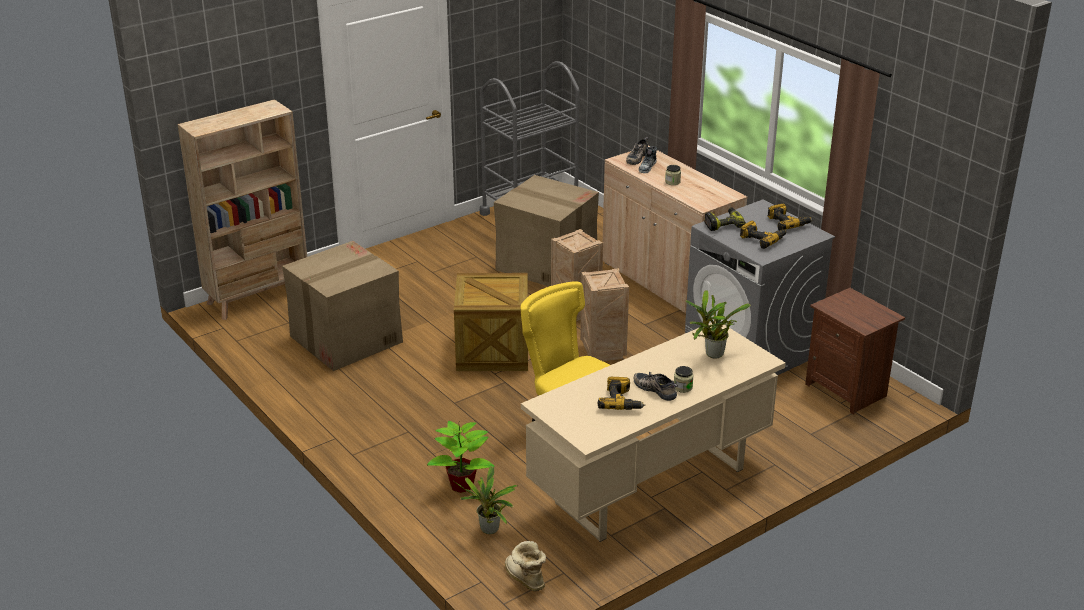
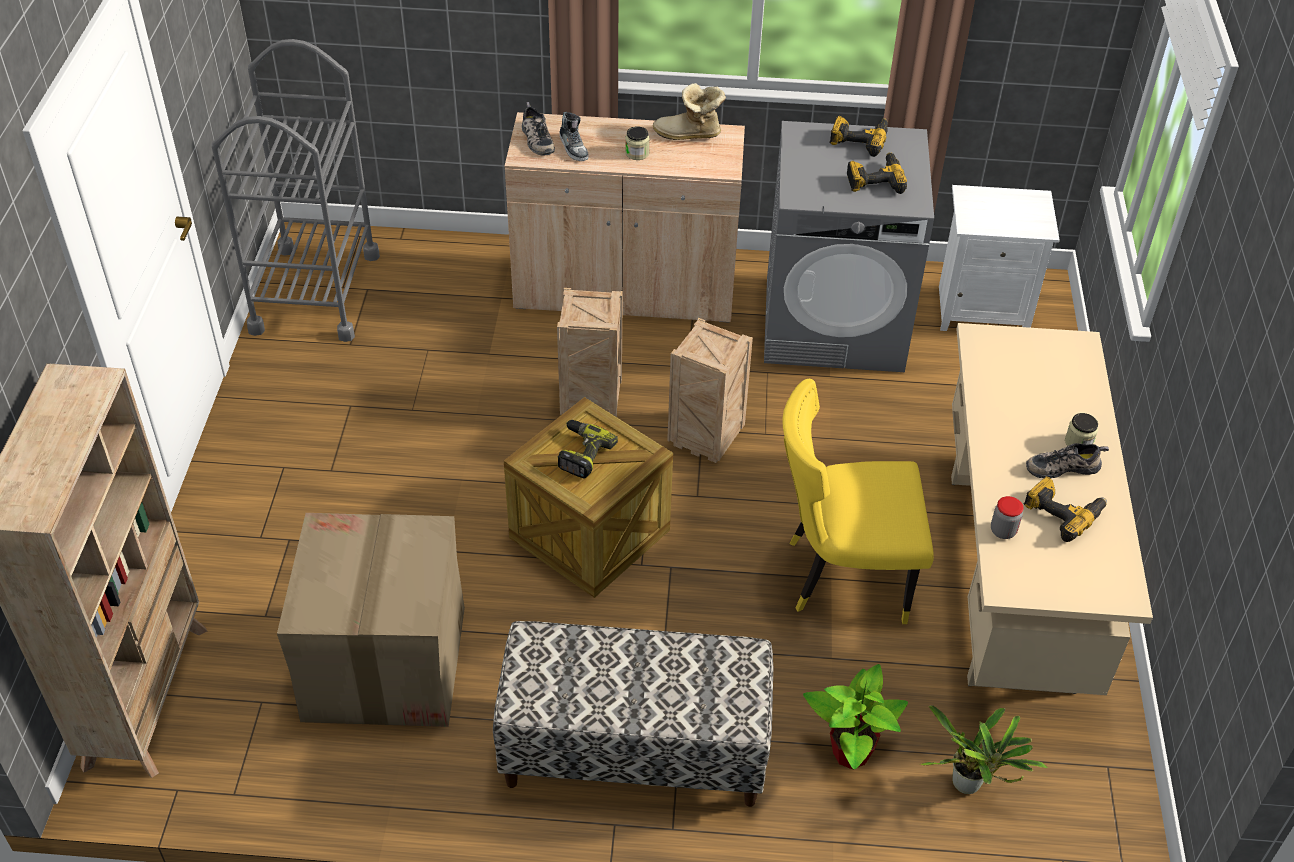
camera: 50 degrees left, 15 degrees up
(382, 424) = (633, 751): none -> bench
(524, 579) = (1091, 813): boot -> boot (689, 135)
(546, 263) = (451, 357): cardboard box -> none
(580, 389) = (1003, 531): none -> jar
(712, 355) = (1031, 376): potted plant -> none
(723, 224) = (805, 183): power drill -> power drill (581, 453)
(847, 390) = (981, 309): brown nightstand -> white nightstand

